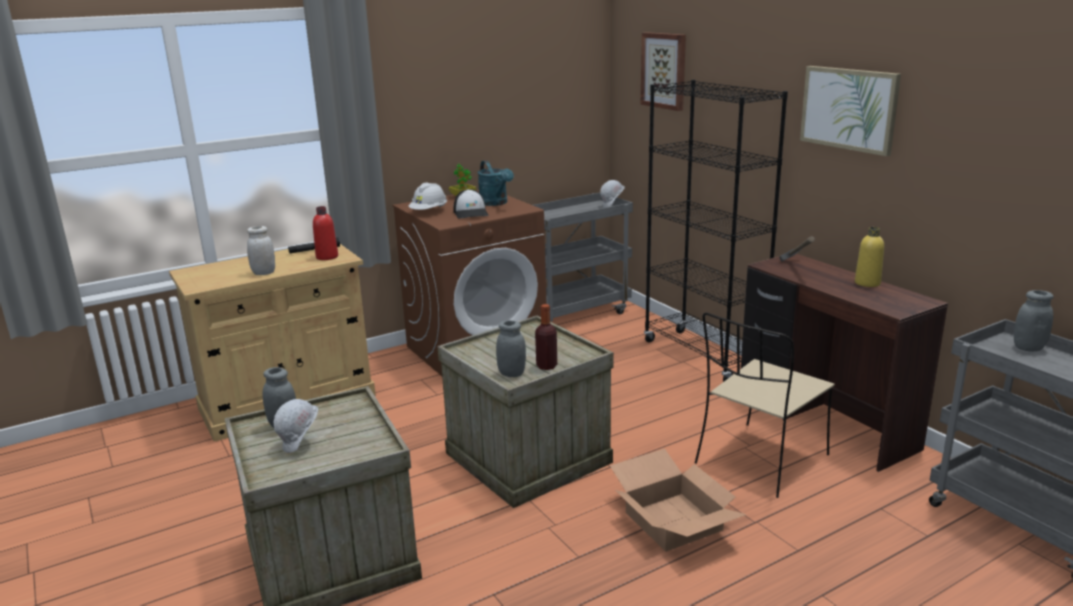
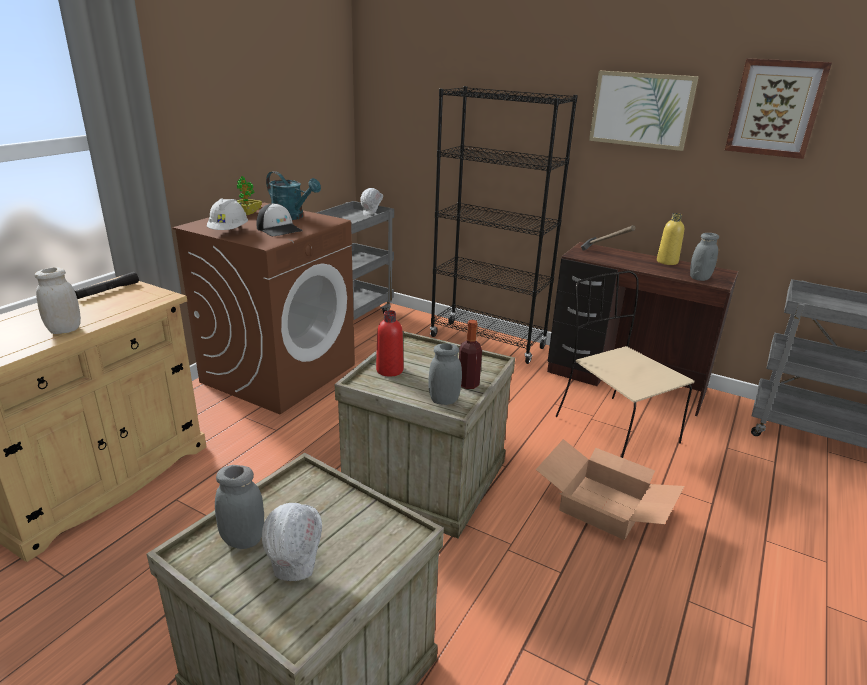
camera: 30 degrees left, 5 degrees up
(327, 257) = (135, 297): red bottle -> red bottle (389, 370)
(664, 70) = (425, 78): picture -> picture (775, 108)
(760, 461) = (613, 428): beige chair -> beige chair turned 135 degrees clockwise
(1028, 347) = (821, 300): grey jar -> grey jar (699, 278)

